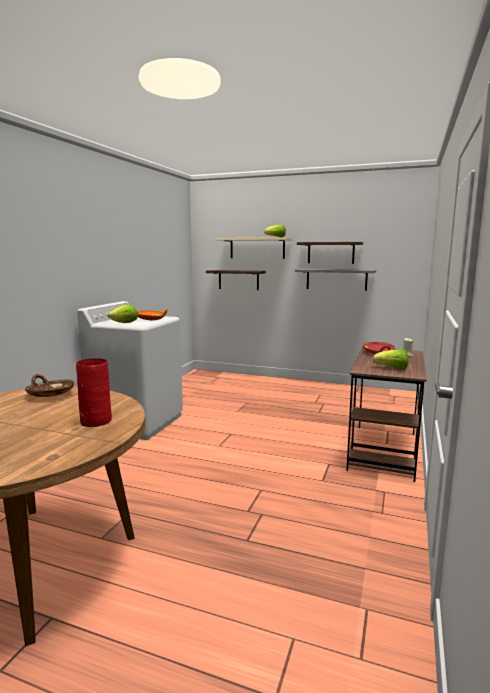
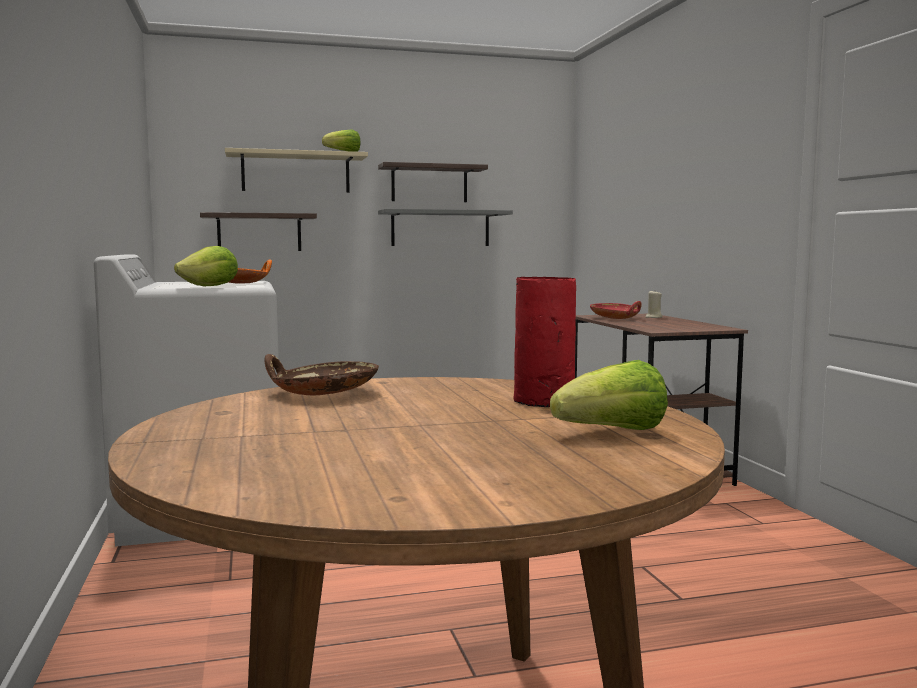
camera: 35 degrees left, 5 degrees down
(392, 368) = (682, 326): lettuce -> lettuce (613, 432)

